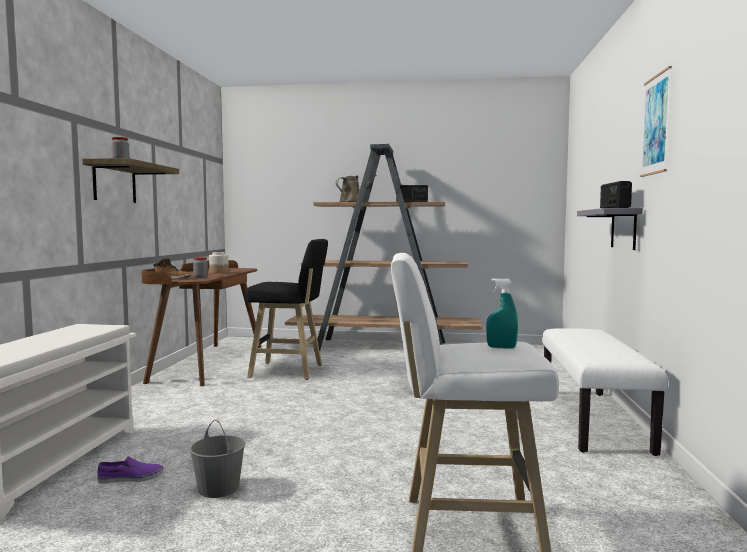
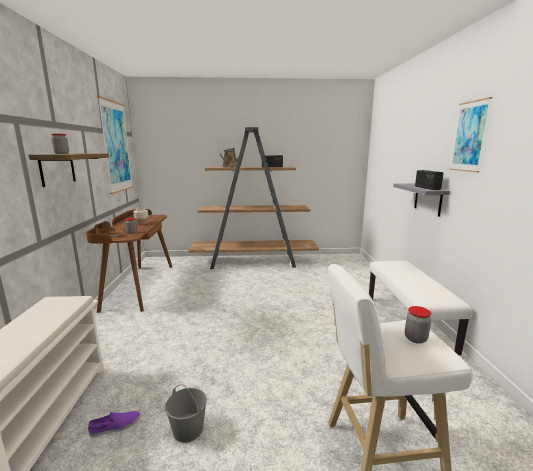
camera: 10 degrees left, 10 degrees up
(197, 173) = (116, 147): none -> picture
(290, 371) = (200, 290): black stool -> none
(501, 347) = (415, 338): turquoise spray bottle -> jar

